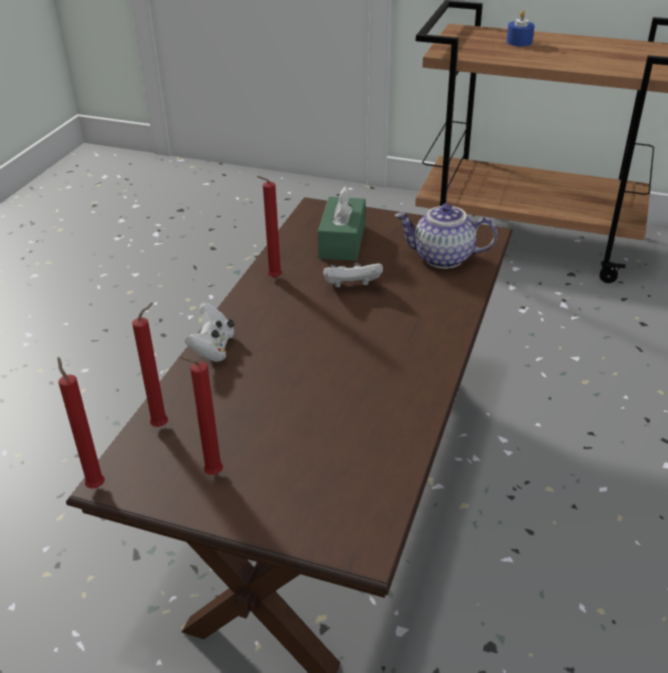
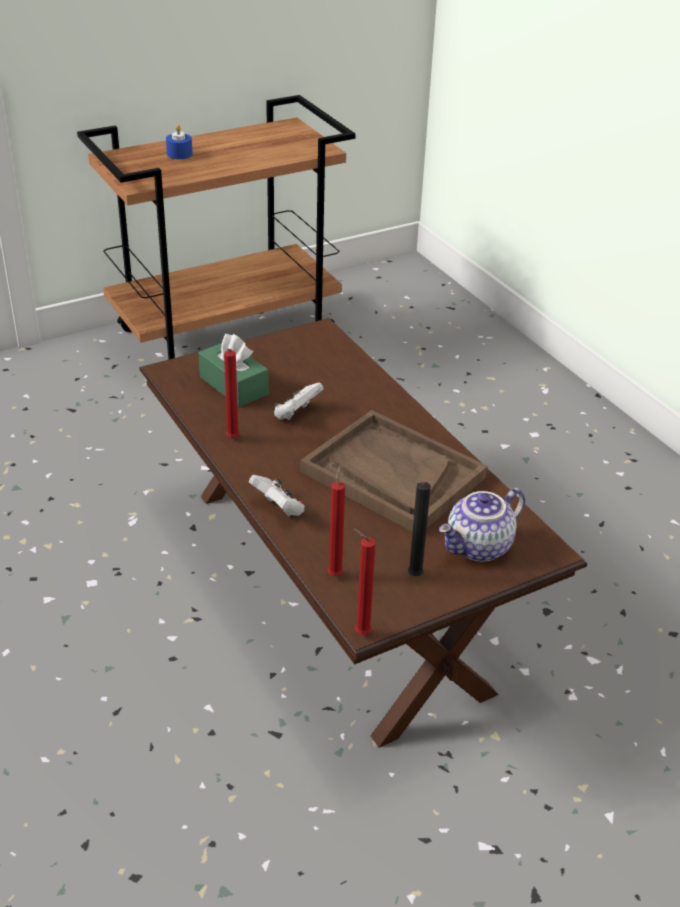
camera: 50 degrees left, 0 degrees up
(210, 474) = (413, 577): red candle -> black candle
(344, 379) = (392, 474): none -> brown tray
(442, 258) = (321, 362): teapot -> teapot (479, 548)

